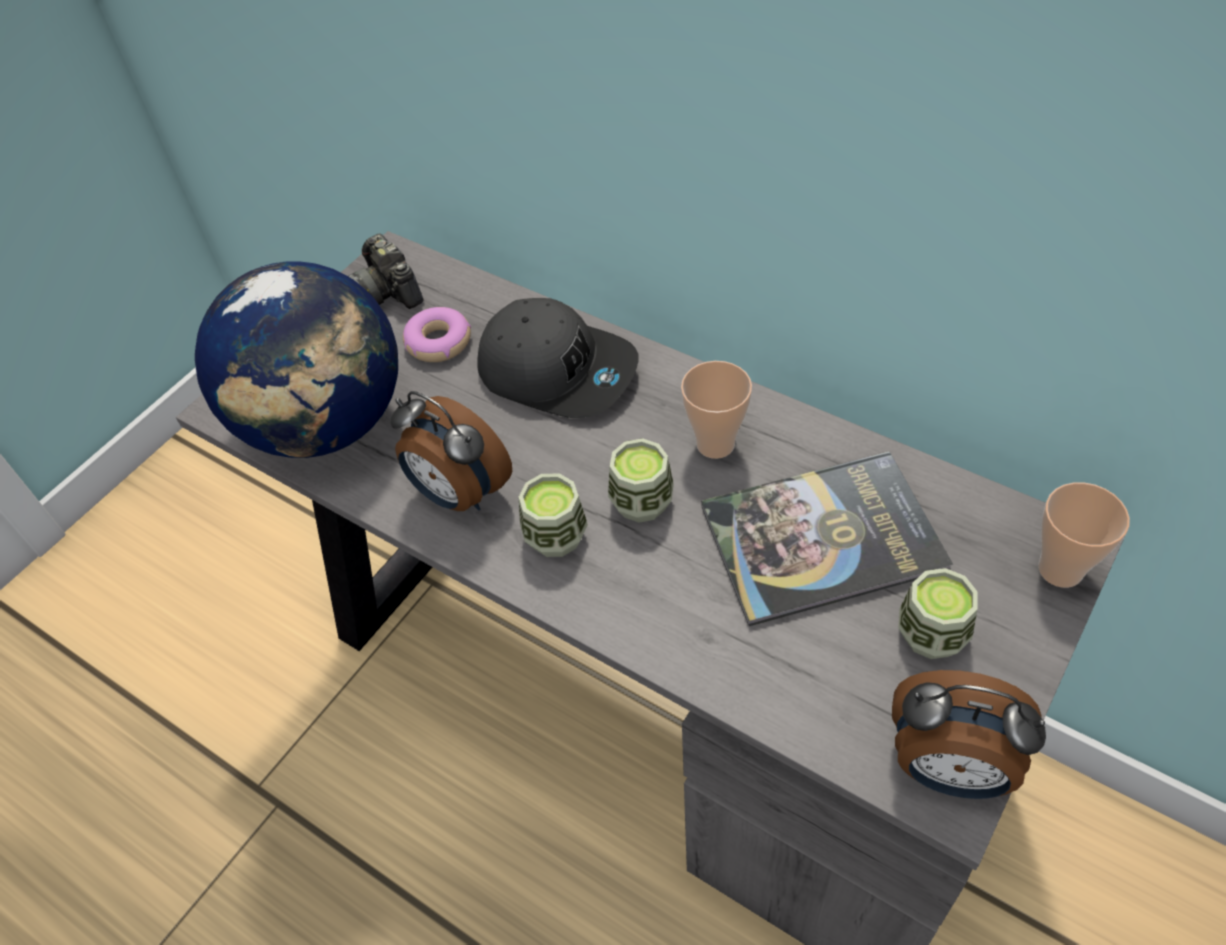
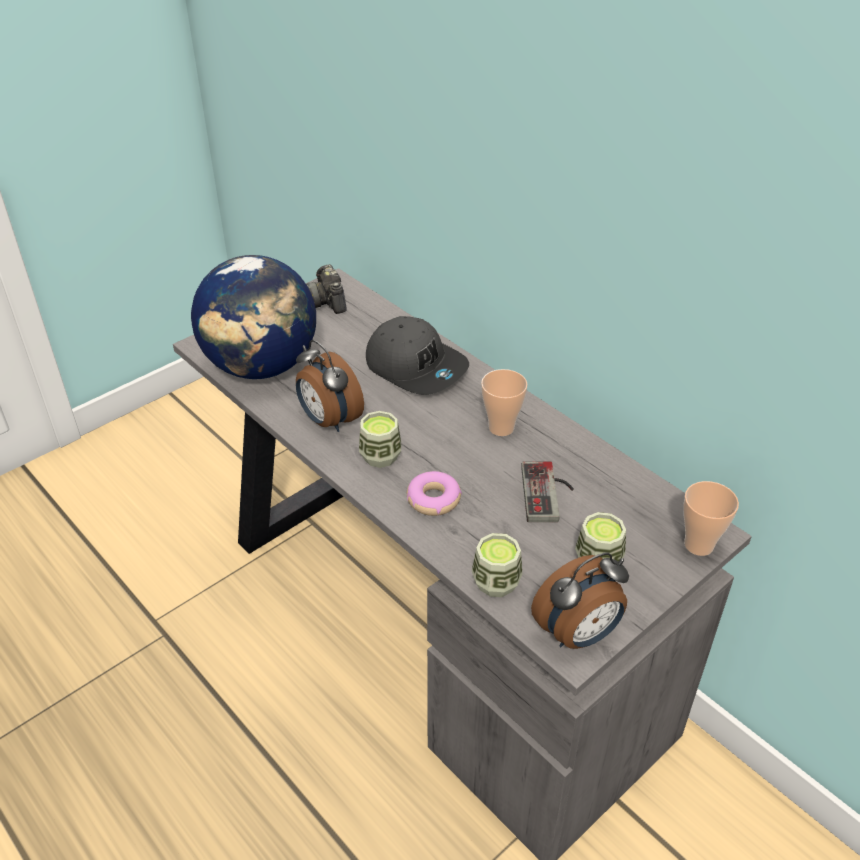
camera: 10 degrees right, 10 degrees down
(438, 342) = (347, 336): donut -> donut (433, 499)
(641, 502) = (441, 449): cup -> cup (496, 582)
(822, 538) = (549, 493): book -> game controller
(949, 769) = (578, 634): alarm clock -> alarm clock turned 60 degrees counterclockwise

